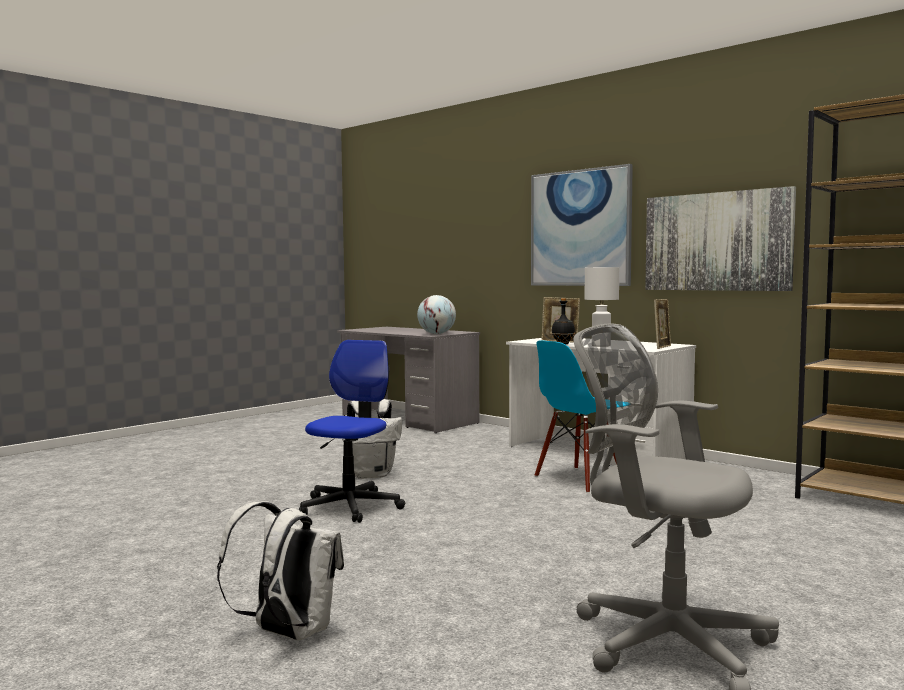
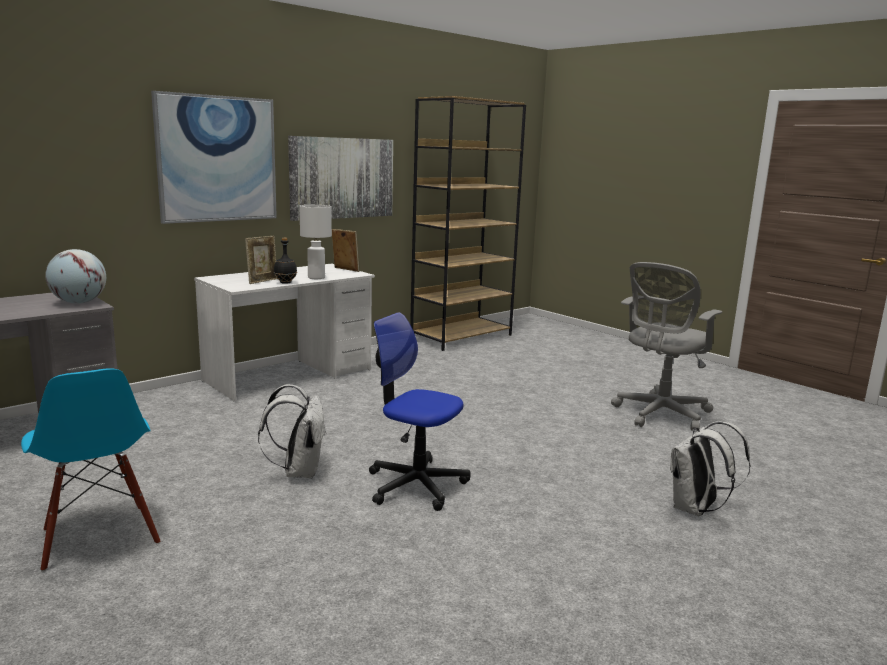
camera: 85 degrees left, 10 degrees up
(580, 479) = (372, 392): blue chair -> blue chair (99, 537)

